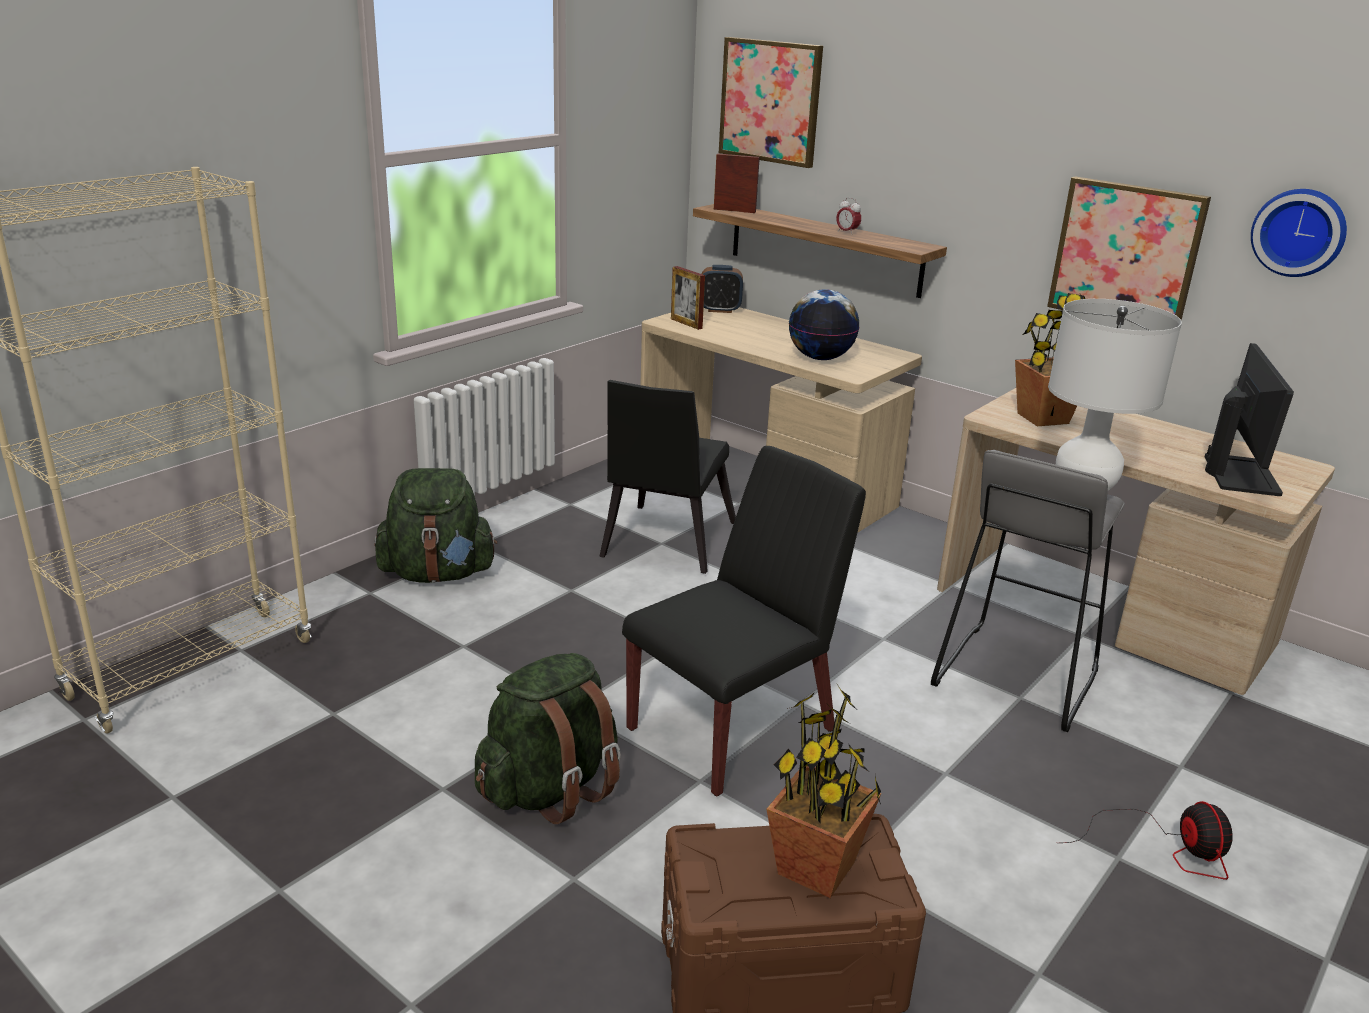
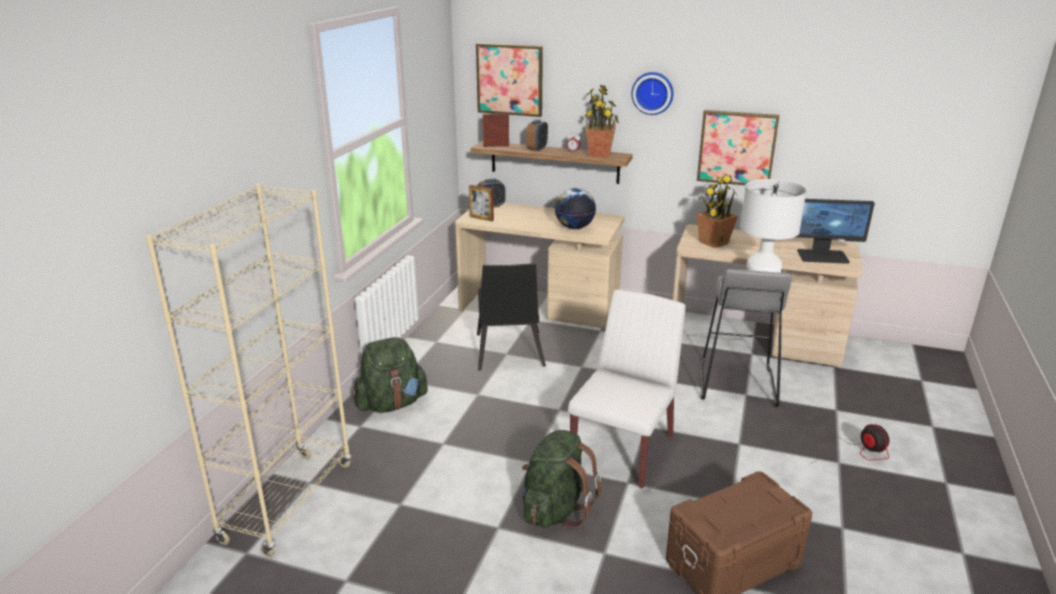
camera: 20 degrees left, 0 degrees up
(733, 728) = (623, 449): black chair -> white chair
(793, 221) = (537, 149): none -> alarm clock
(817, 868) = (751, 506): potted plant -> potted plant (600, 155)
(1239, 474) = (823, 256): monitor -> monitor turned 105 degrees clockwise
(1299, 232) = (826, 129): wall clock -> wall clock (653, 93)

